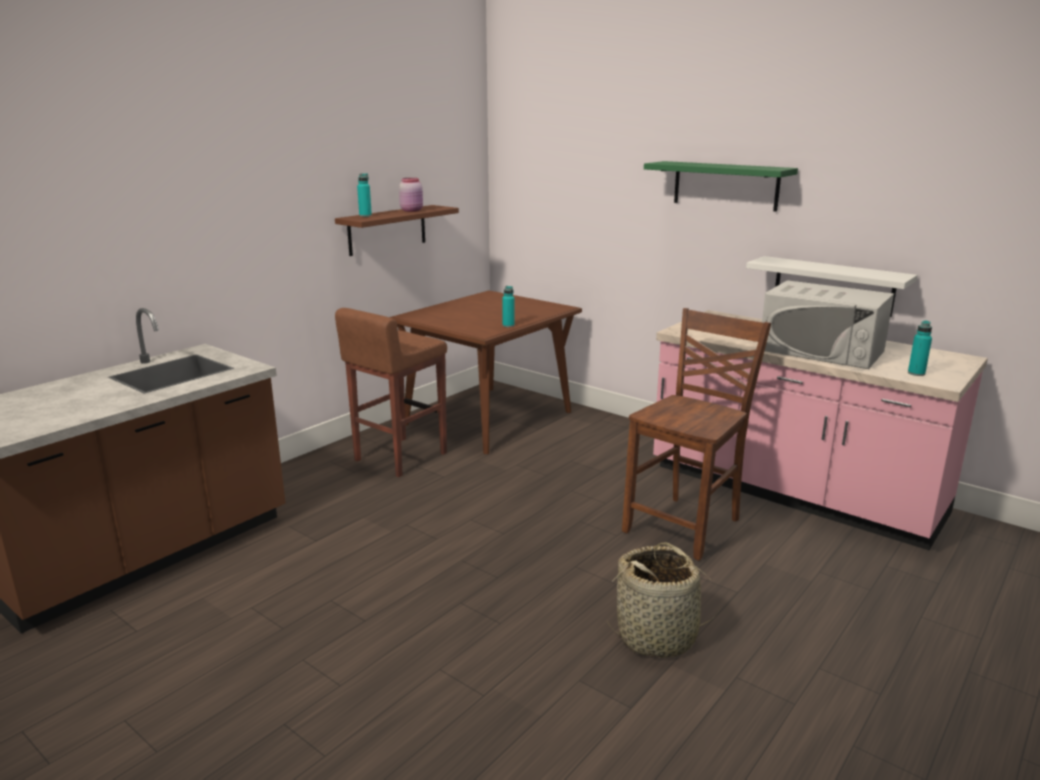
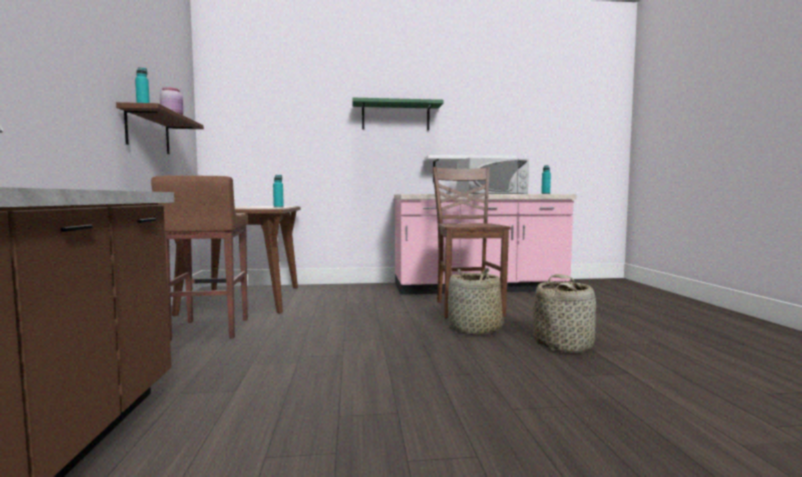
camera: 45 degrees left, 15 degrees down
(615, 565) = (475, 330): none -> basket

